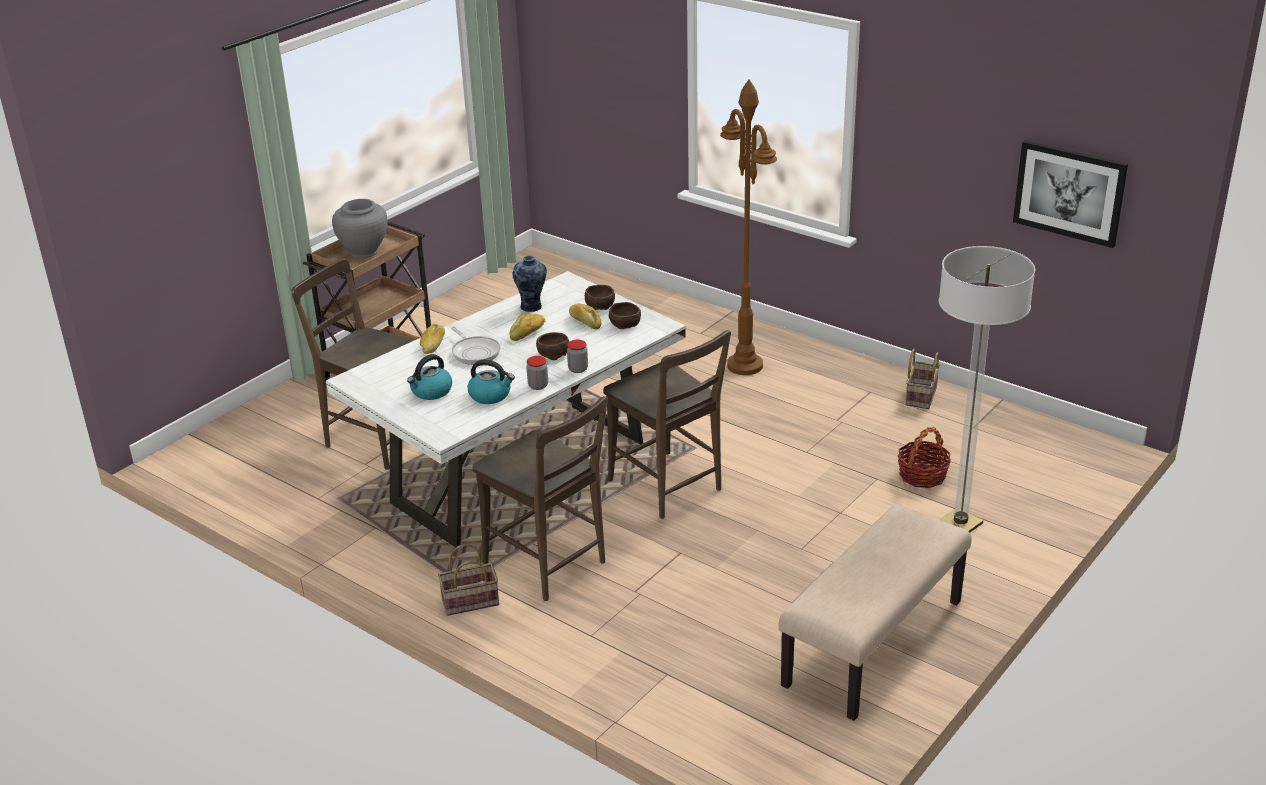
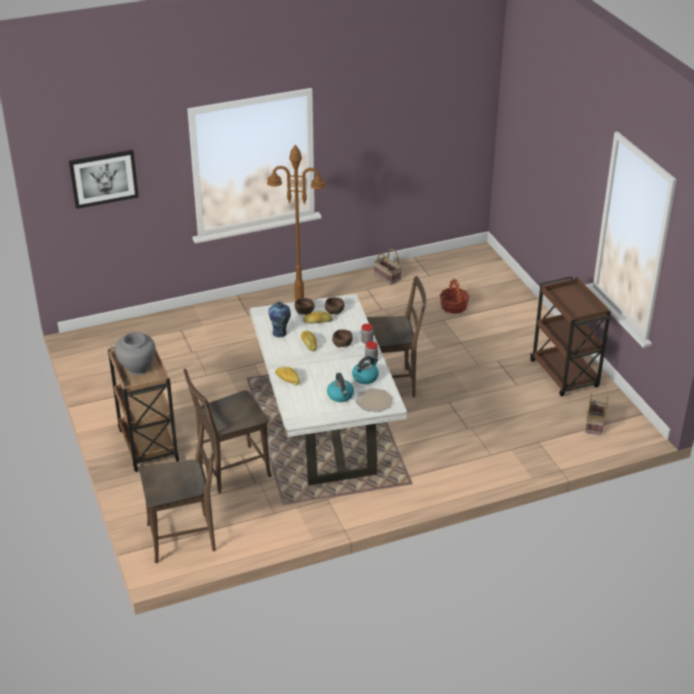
camera: 60 degrees left, 5 degrees up
(441, 419) = (374, 401): none -> plate
(469, 603) = (429, 486): basket -> basket (595, 425)
(475, 352) = (311, 368): frying pan -> none
(549, 565) = (421, 448): brown chair -> brown chair (186, 537)
(874, 644) = (565, 375): beige bench -> brown cart
(960, 524) = (500, 314): floor lamp -> none
(1069, 192) = (441, 133): picture -> picture (104, 178)

